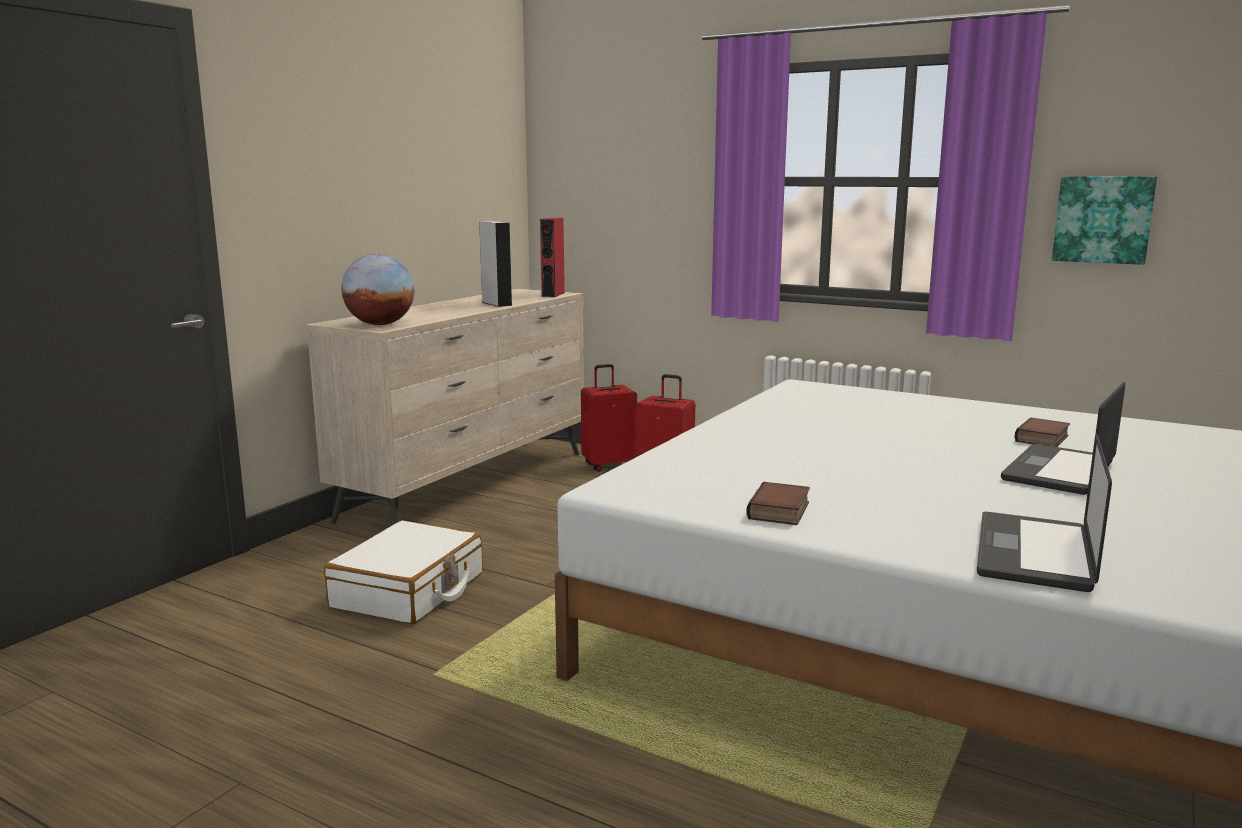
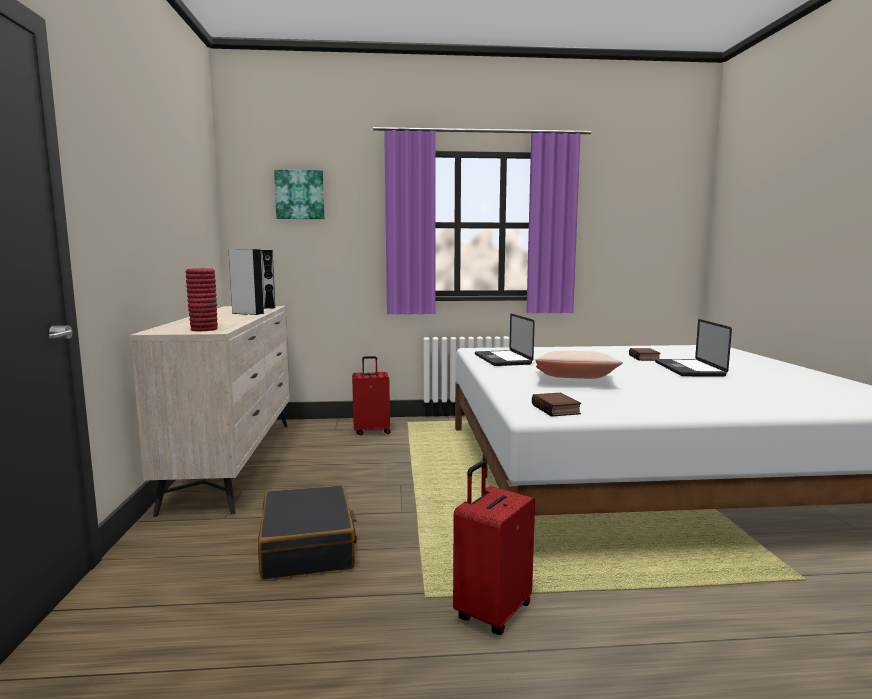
camera: 35 degrees left, 5 degrees down
(380, 324) = (204, 329): globe -> red vase
(409, 591) = (308, 546): white suitcase -> black suitcase
(553, 294) = (268, 307): red speaker -> grey speaker
(609, 465) = (319, 429): red suitcase -> red suitcase (491, 612)
(780, 511) = (644, 407): book -> book (557, 409)
(802, 455) = (575, 381): none -> beige pillow
(1034, 553) = (780, 402): laptop -> laptop (502, 359)
(1103, 219) = (607, 245): picture -> picture (300, 195)

